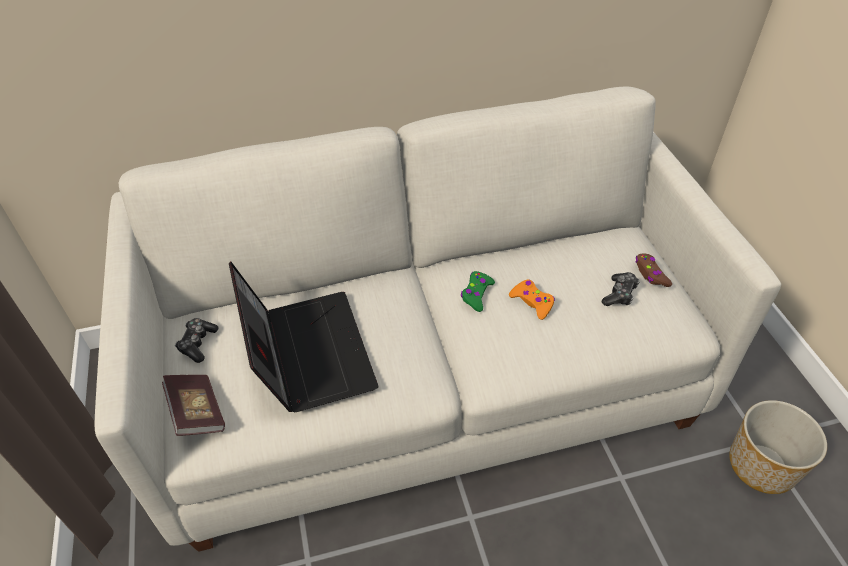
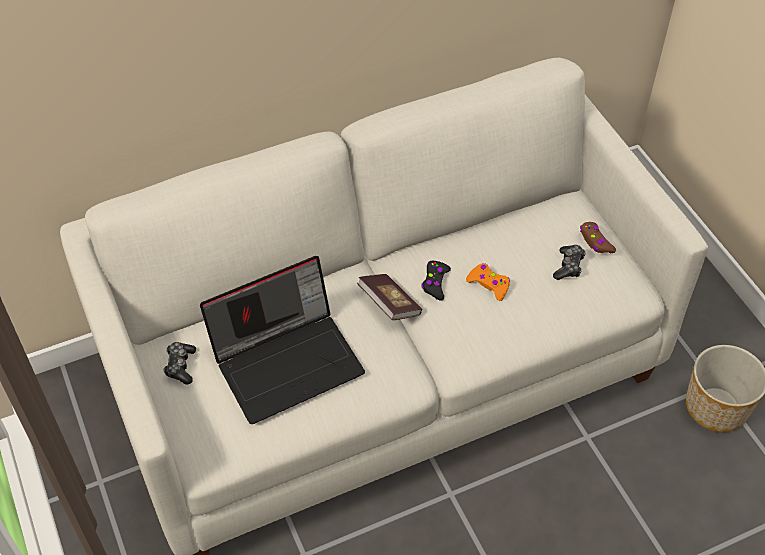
camera: 10 degrees left, 5 degrees up
(197, 412) = (202, 430): book -> book (389, 304)
(307, 352) = (288, 361): laptop -> laptop turned 90 degrees clockwise
(476, 294) = (435, 283): green game controller -> black game controller

